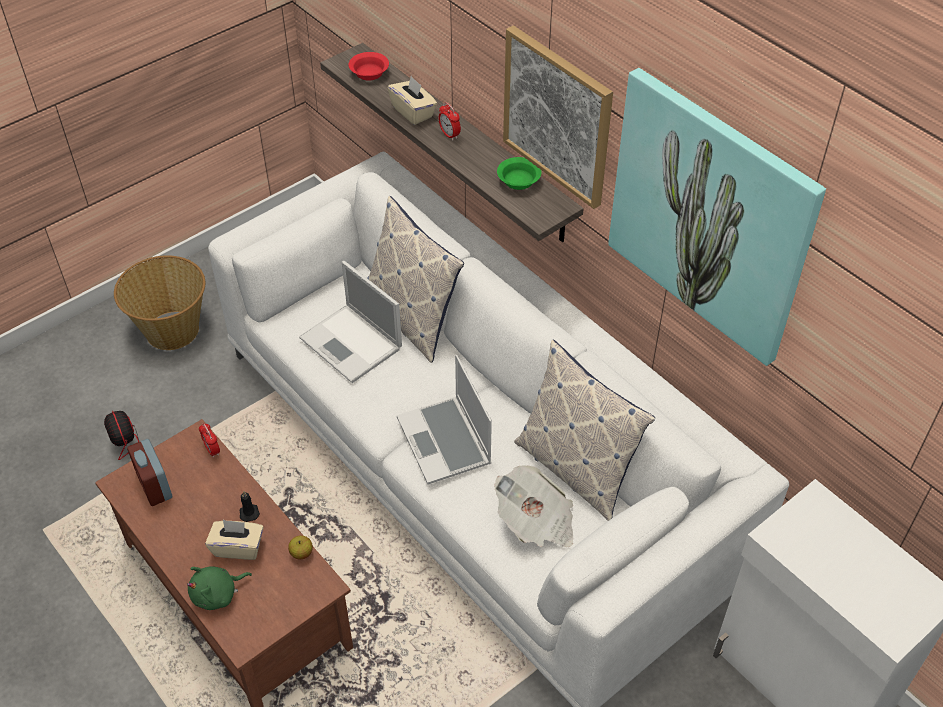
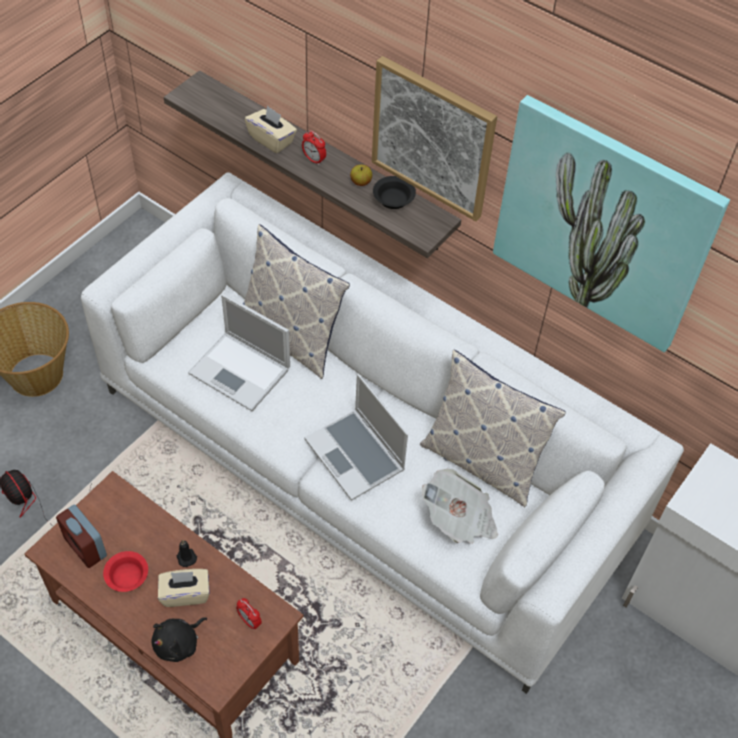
camera: 15 degrees left, 5 degrees up
(212, 450) = (132, 500): alarm clock -> alarm clock (249, 621)
(217, 594) = (179, 643): green plush toy -> black plush toy
(301, 553) = (248, 588): apple -> apple (361, 182)
(370, 73) = (217, 103): red bowl -> red bowl (128, 576)
(519, 181) = (394, 200): green bowl -> black bowl

